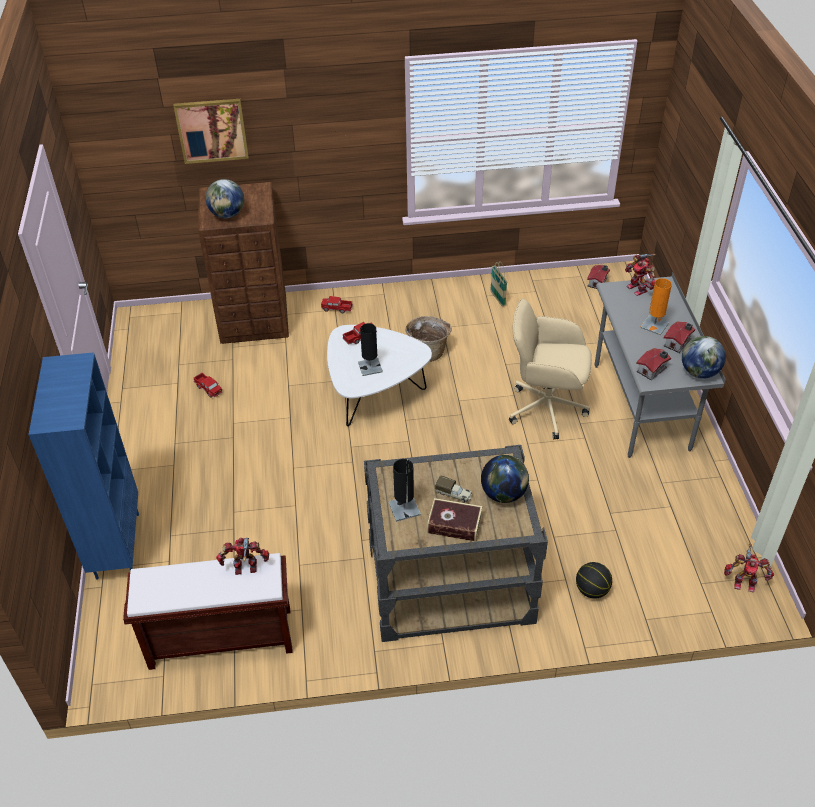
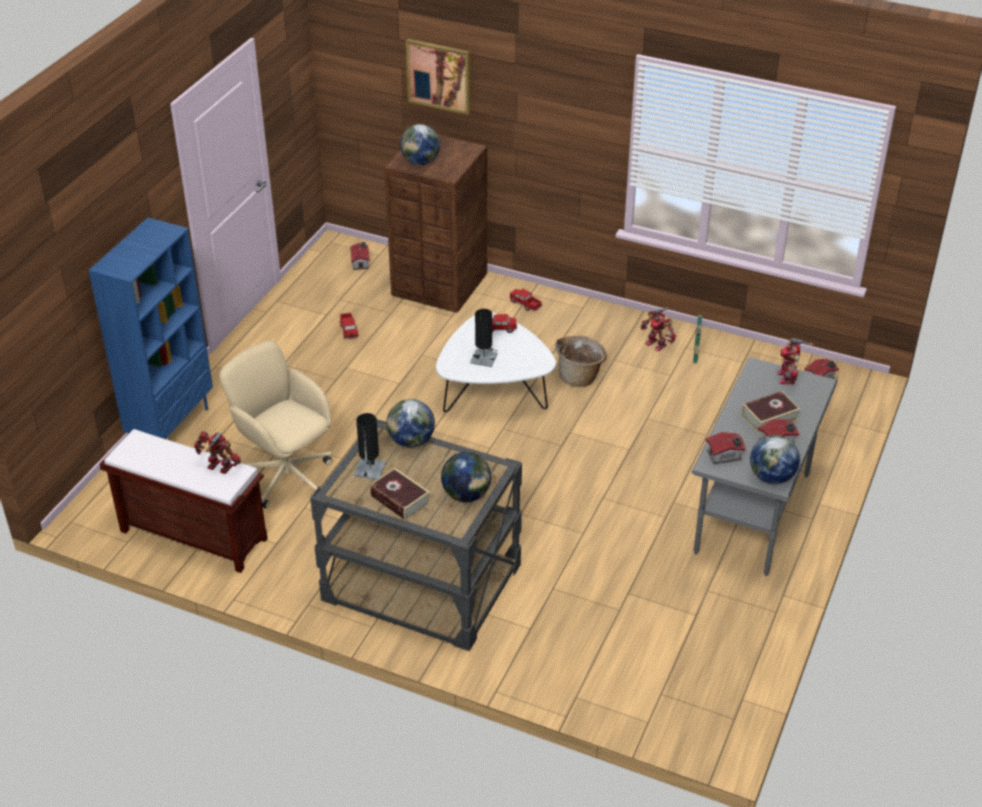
camera: 30 degrees right, 5 degrees down
(171, 325) = (361, 262): none -> toy house
(416, 467) = (411, 441): none -> globe
(454, 494) = (423, 476): toy truck -> none
(545, 409) = (649, 475): beige office chair -> beige office chair (287, 477)
(592, 590) = (547, 649): basketball -> none
(654, 325) = (769, 417): orange table lamp -> book
(744, 583) = (706, 714): toy robot -> toy robot (657, 344)

